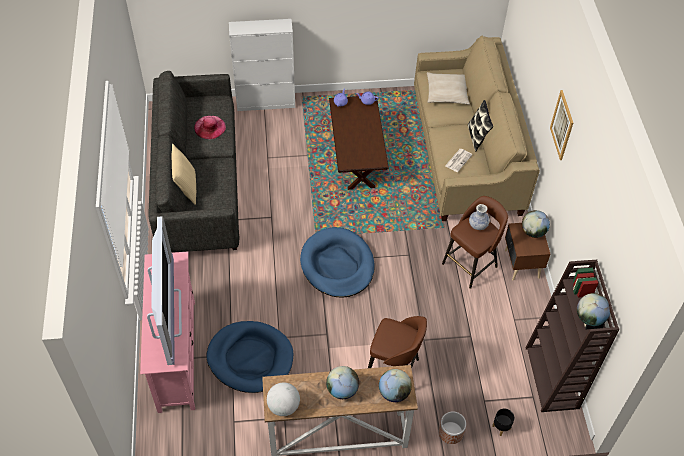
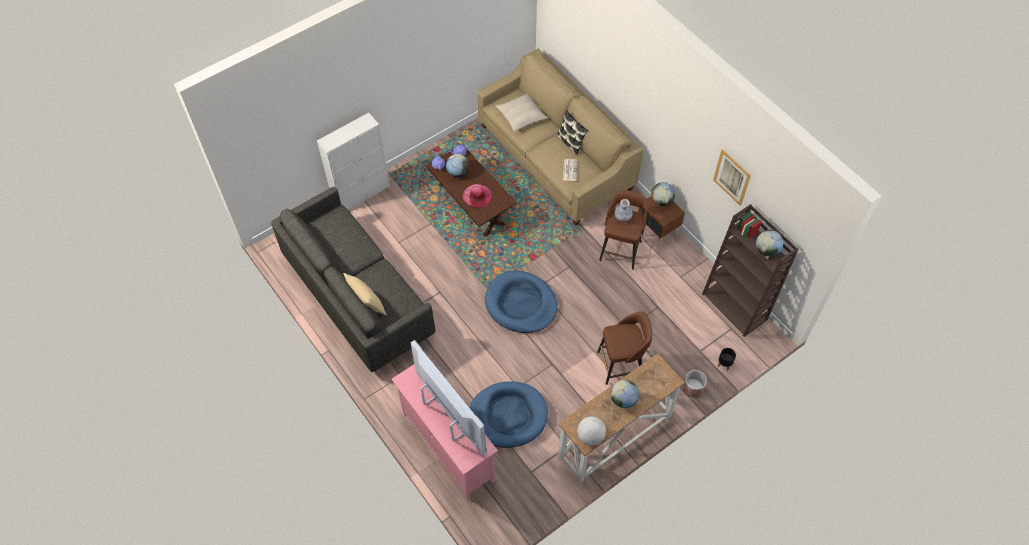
camera: 30 degrees left, 5 degrees up
(209, 127) = (347, 241): pink hat -> pink hat (477, 196)
(394, 393) = (660, 380): globe -> globe (457, 172)
(562, 125) = (661, 109): picture -> picture (732, 177)

